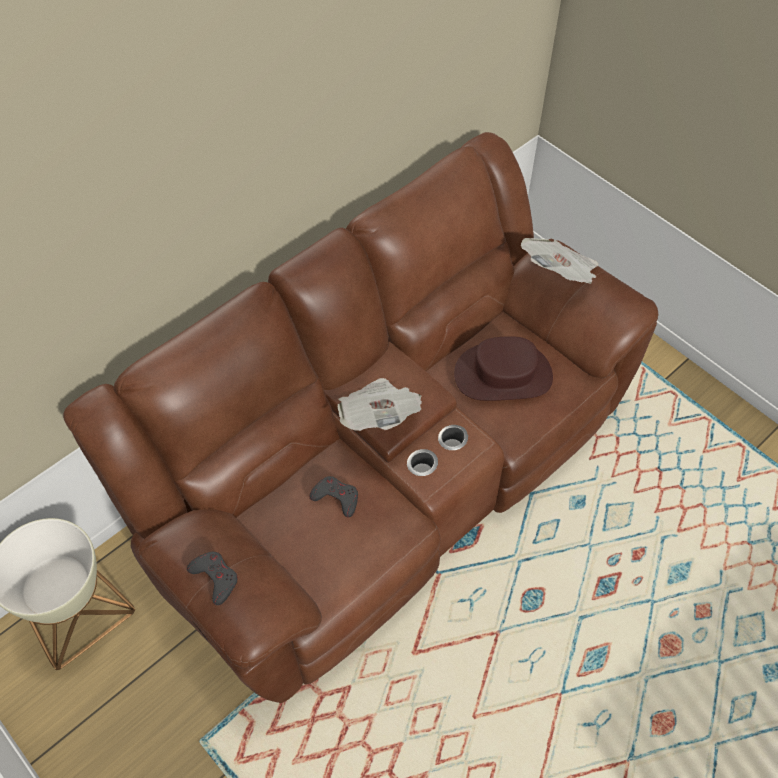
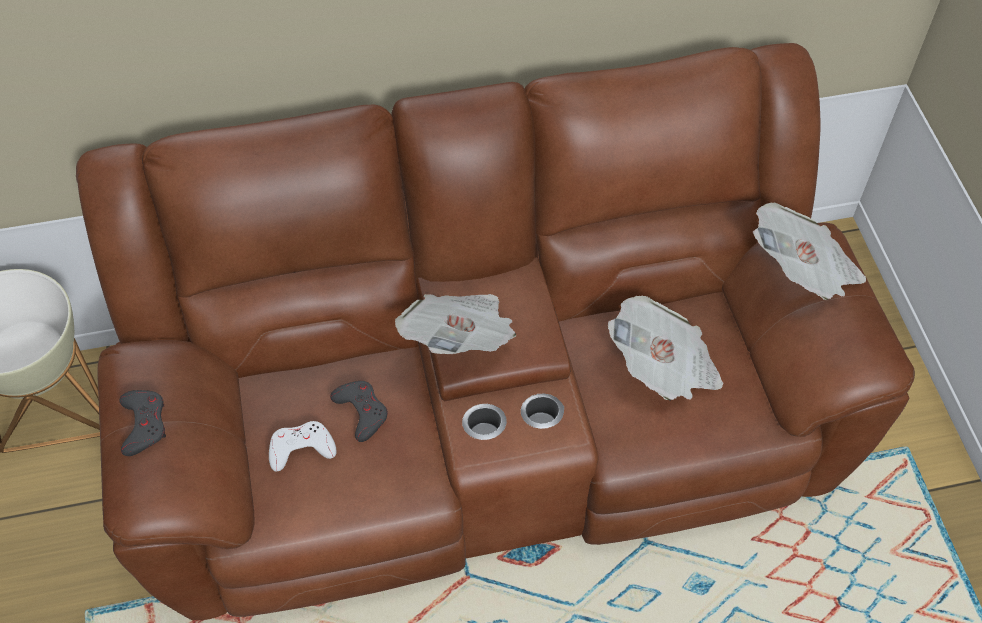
camera: 30 degrees right, 0 degrees up
(313, 542) = (301, 448): none -> white game controller
(503, 375) = (663, 367): brown hat -> newspaper

